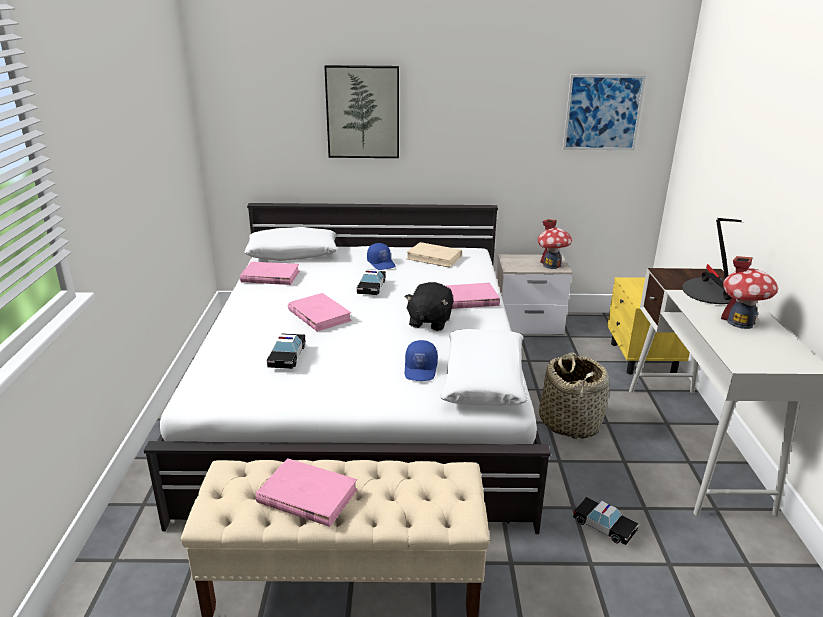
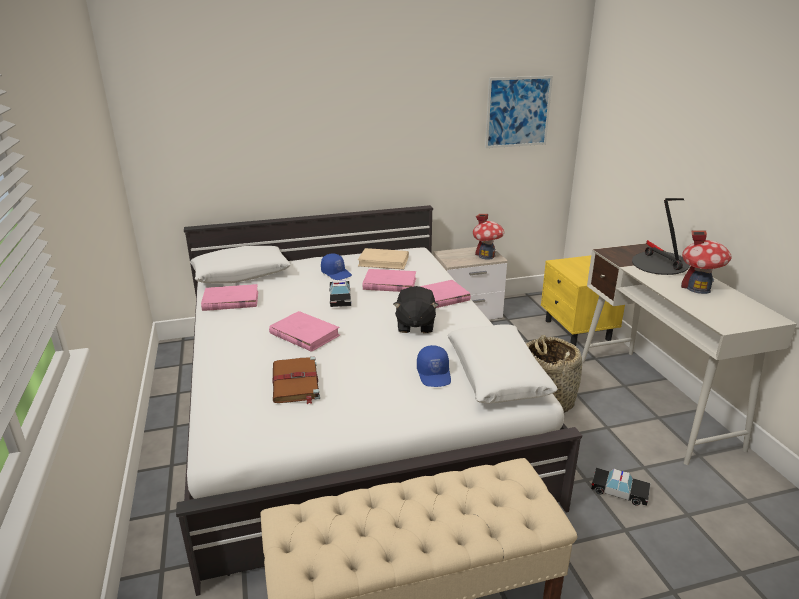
camera: 15 degrees left, 0 degrees up
(287, 357) = (296, 383): toy car -> brown book
(307, 496) = (385, 528): pink book -> pink book (389, 284)
(363, 112) = (297, 125): picture -> none

